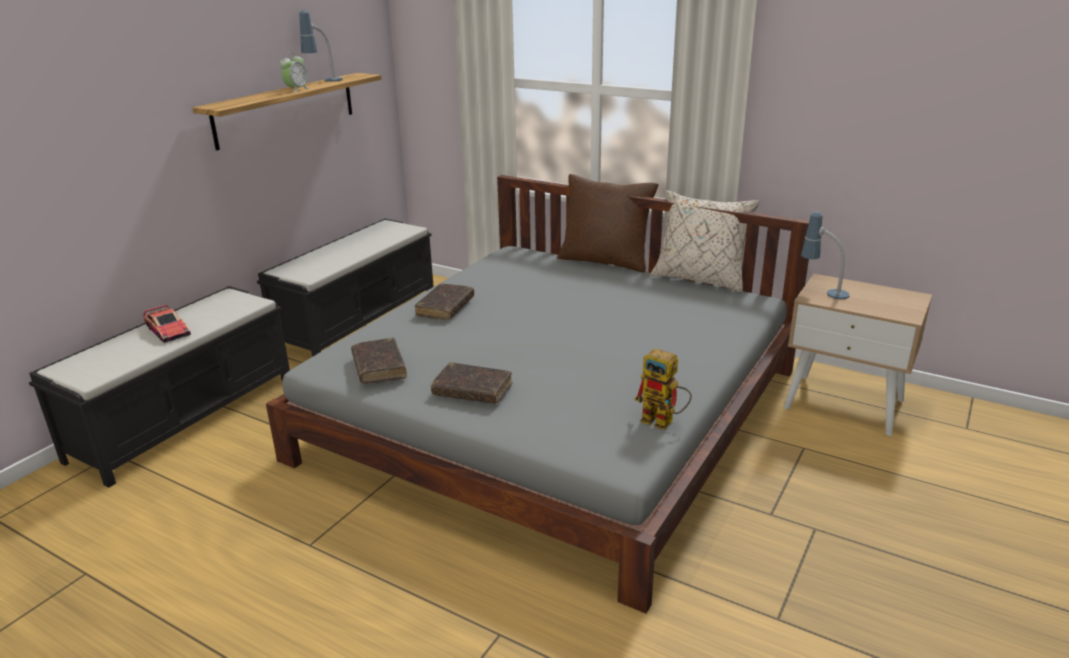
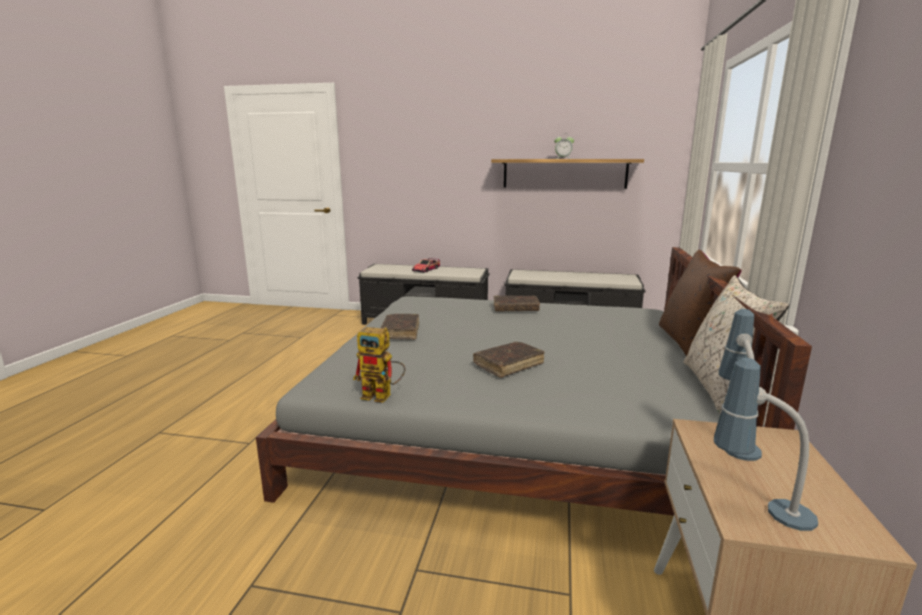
camera: 70 degrees right, 10 degrees down
(324, 82) = (596, 158): table lamp -> table lamp (758, 511)
(379, 368) = (414, 307): brown book -> brown book (508, 365)
(664, 422) = (383, 396): toy robot -> toy robot turned 90 degrees counterclockwise

